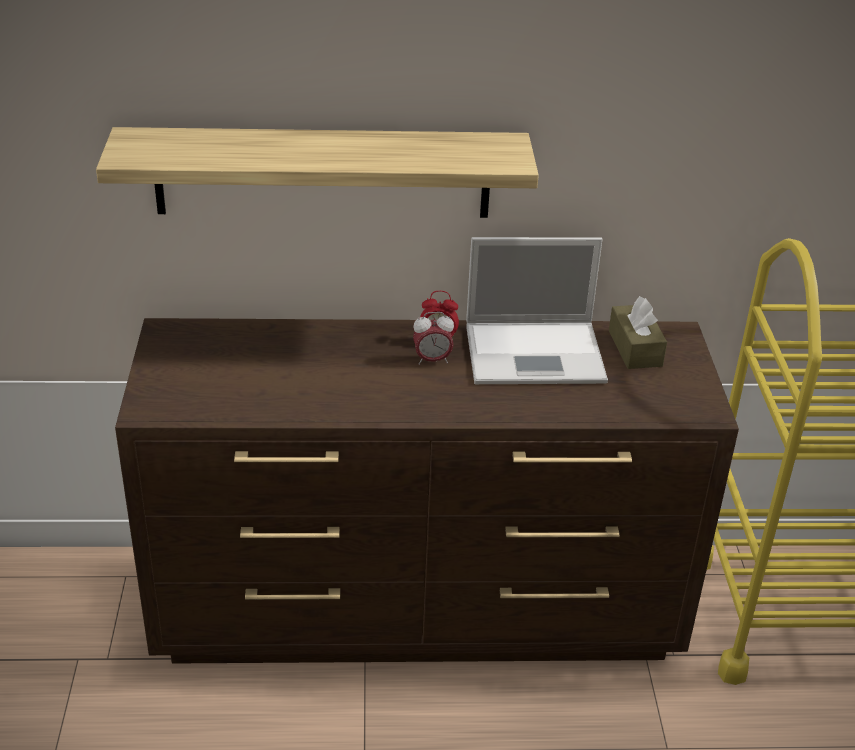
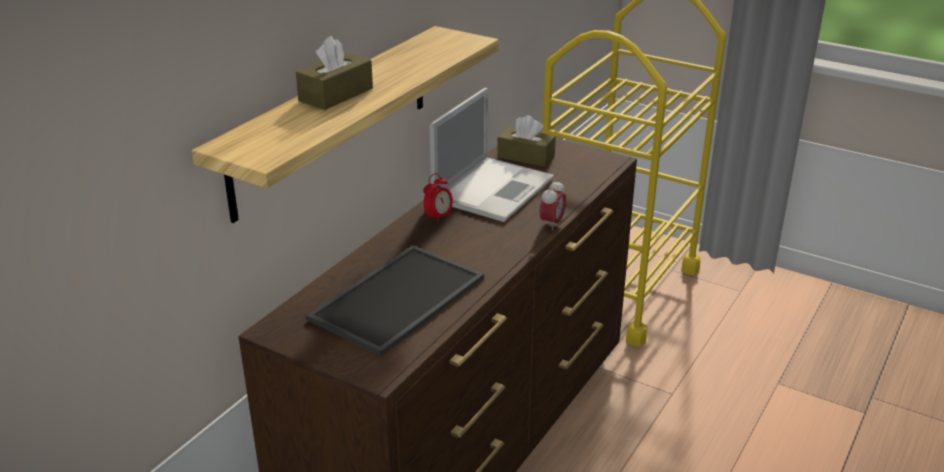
camera: 55 degrees left, 5 degrees down
(273, 372) = (397, 297): none -> tray
(287, 143) = (336, 94): none -> brown tissue box
(432, 360) = (458, 227): alarm clock -> alarm clock (552, 223)

